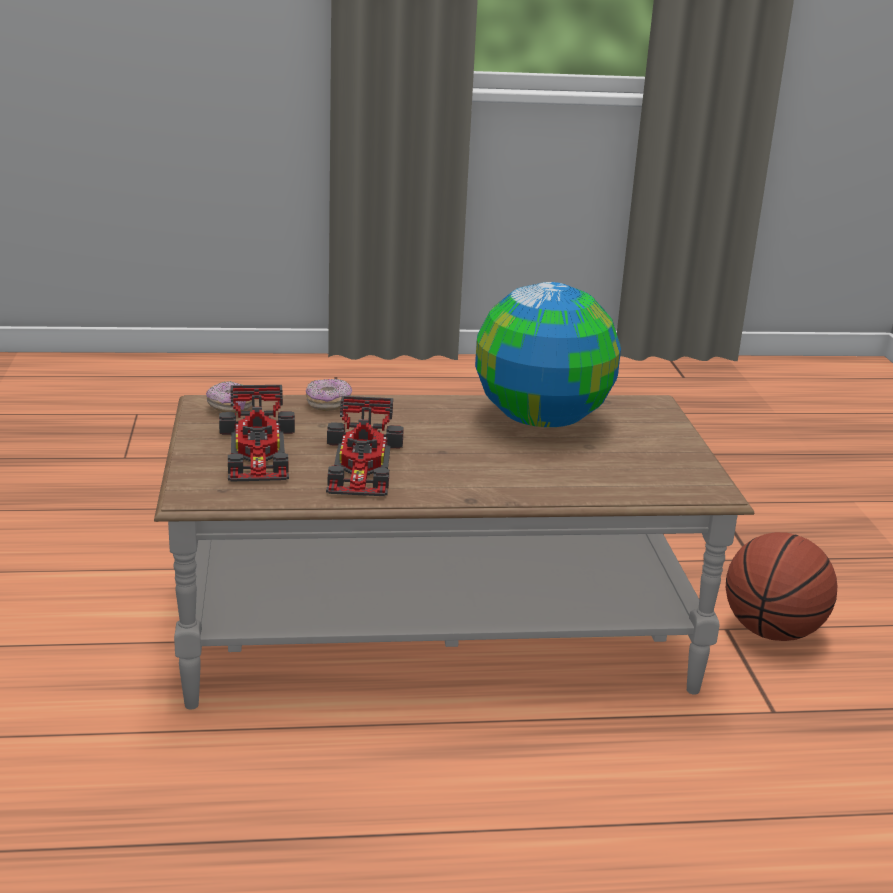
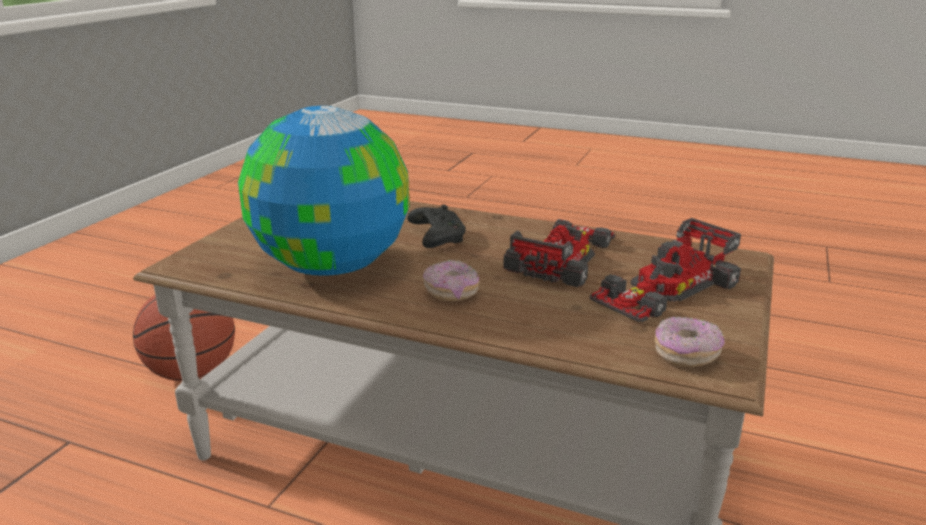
camera: 150 degrees left, 0 degrees up
(258, 451) = (665, 288): toy car -> toy car turned 150 degrees counterclockwise
(328, 404) = (549, 334): donut -> donut (451, 293)
(498, 462) = (436, 237): none -> black game controller

